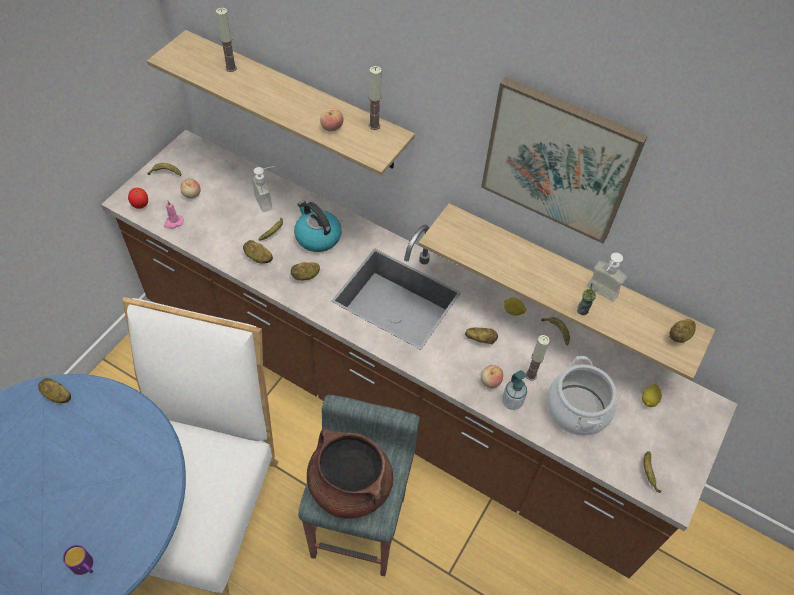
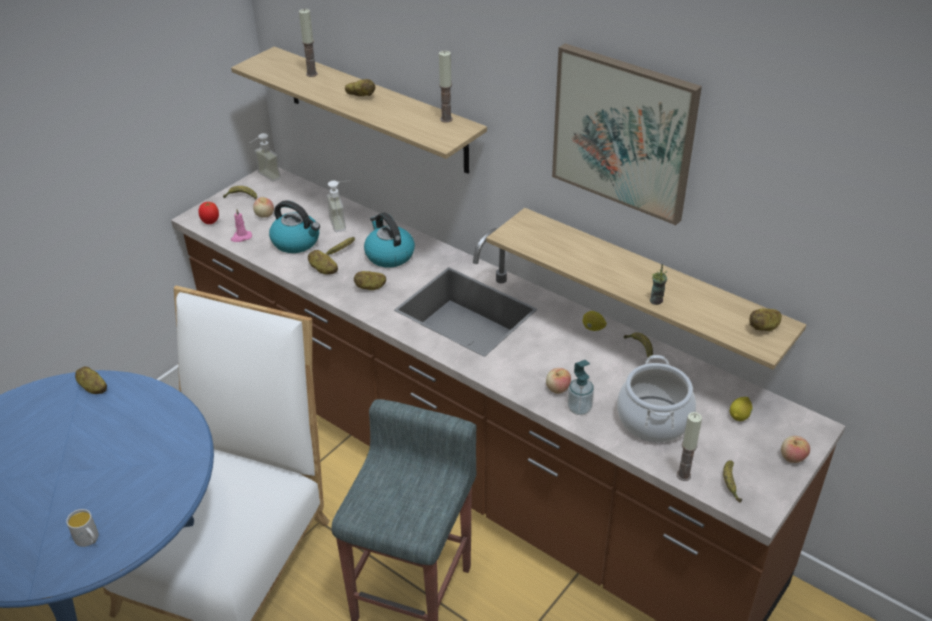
camera: 10 degrees right, 15 degrees down
(85, 566) = (89, 540): purple mug -> white mug
(228, 225) = (297, 242): none -> kettle
(331, 127) = (402, 119): apple -> apple (792, 457)
(349, 486) = (392, 501): brown cooking pot -> none
(480, 339) = (552, 351): potato -> potato (361, 96)
(531, 375) = (605, 386): candle -> candle (683, 475)
(599, 295) = (677, 289): soap dispenser -> soap dispenser (265, 177)

